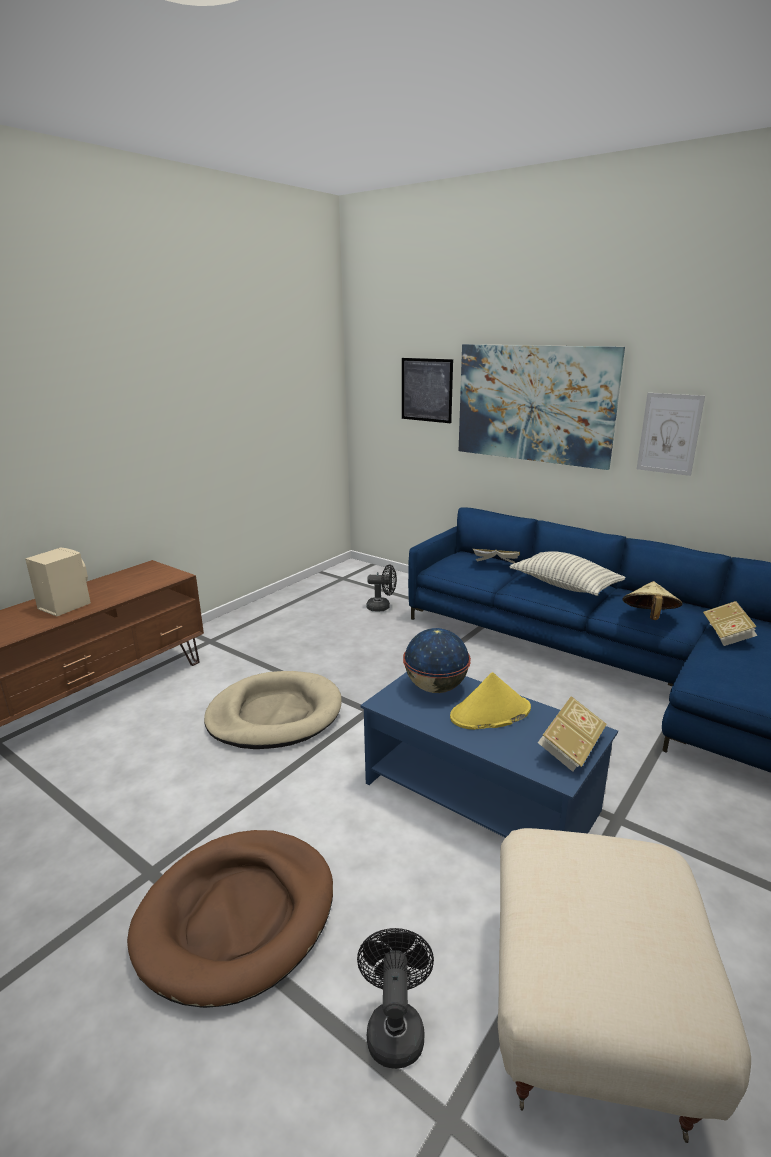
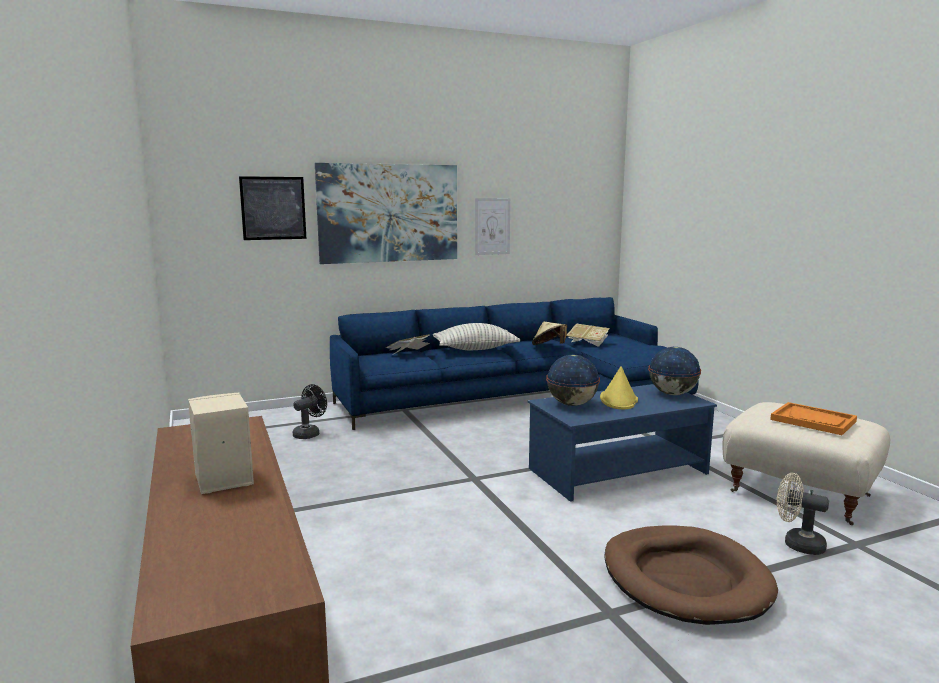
camera: 60 degrees left, 10 degrees down
(274, 715) = (430, 516): beige dog bed -> none
(395, 1026) = (797, 544): black fan -> beige fan
(570, 748) = (672, 394): book -> globe
(594, 919) = (813, 420): none -> orange tray

